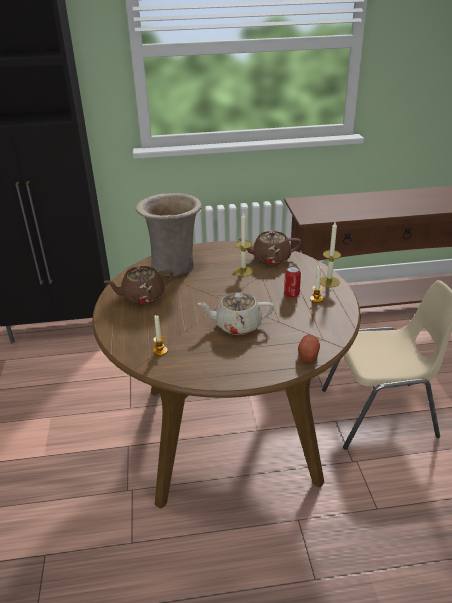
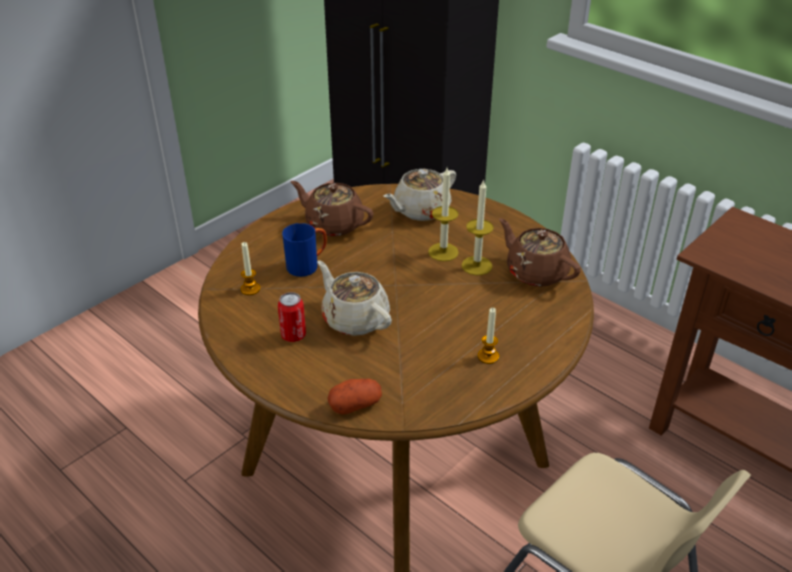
camera: 50 degrees right, 5 degrees up
(167, 321) = (307, 265): none -> blue mug
(173, 265) = (420, 210): beige vase -> beige teapot
(291, 294) = (473, 330): can -> can (293, 335)
(329, 282) = (546, 349): candle -> candle (443, 252)

